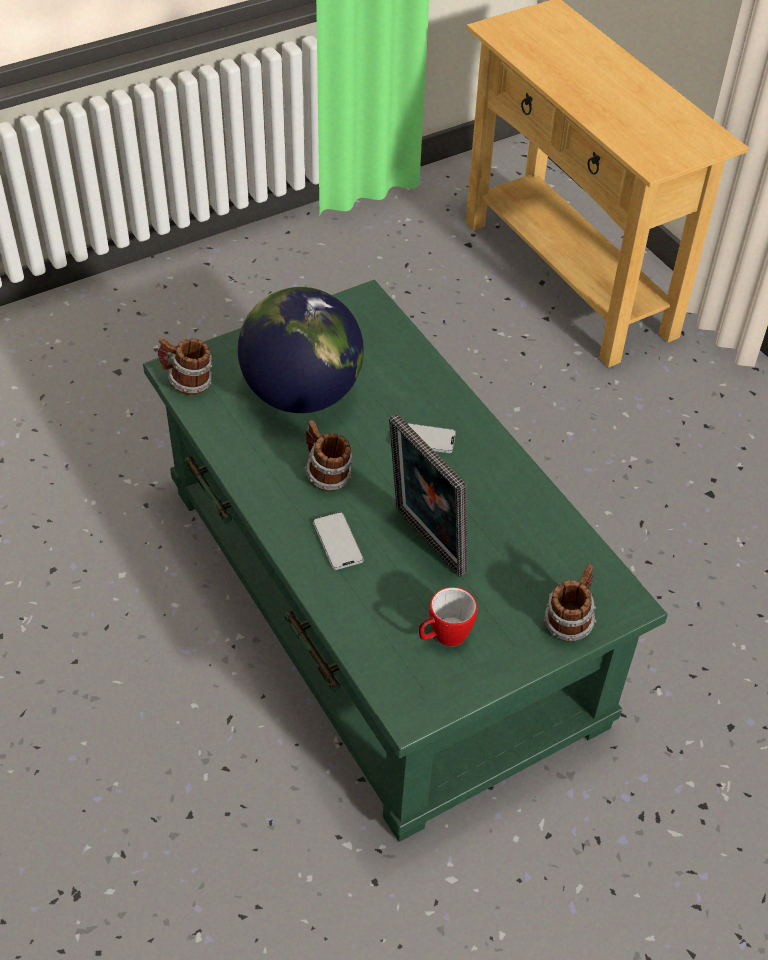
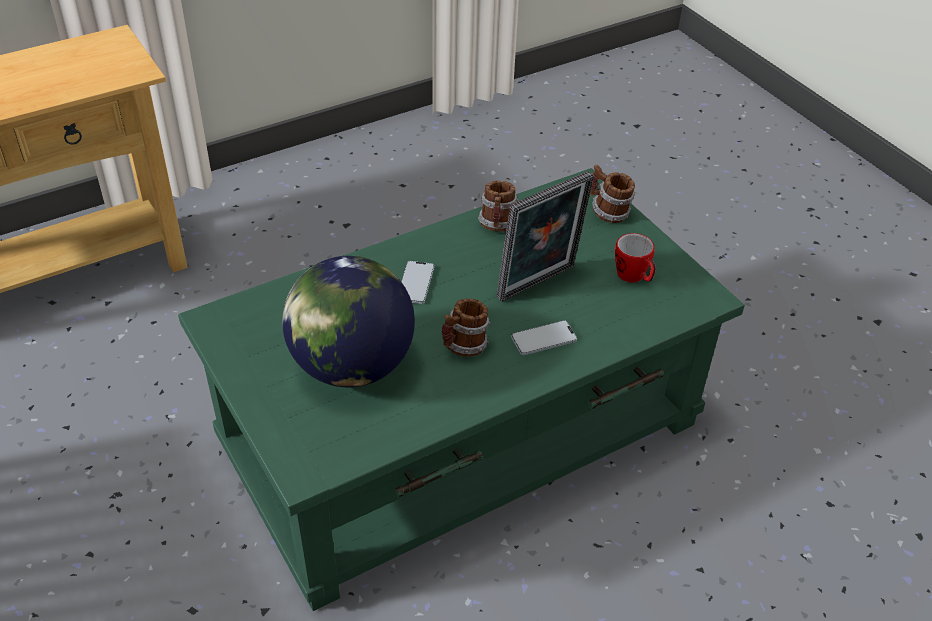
camera: 90 degrees left, 5 degrees down
(188, 383) = (328, 460): mug -> mug (498, 226)

